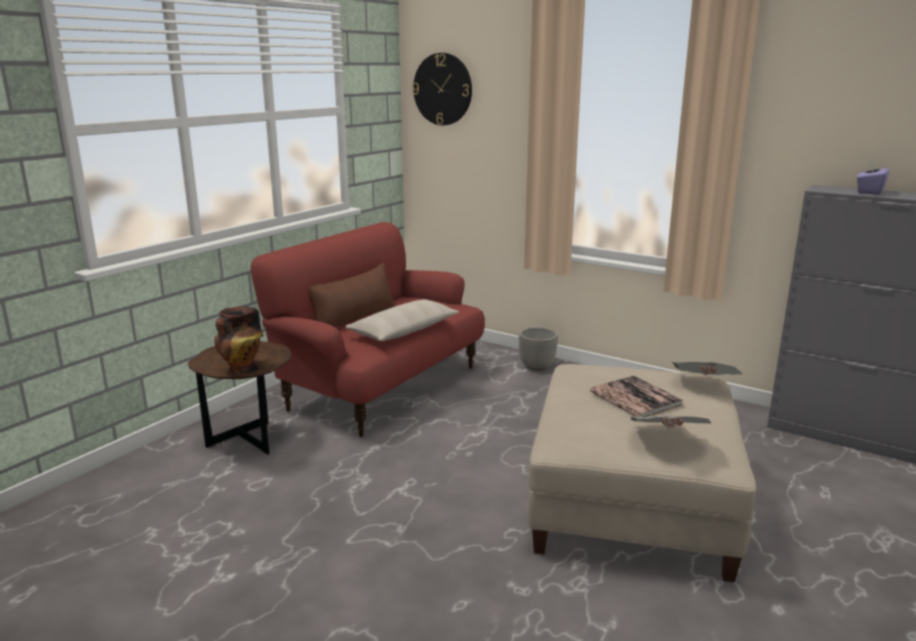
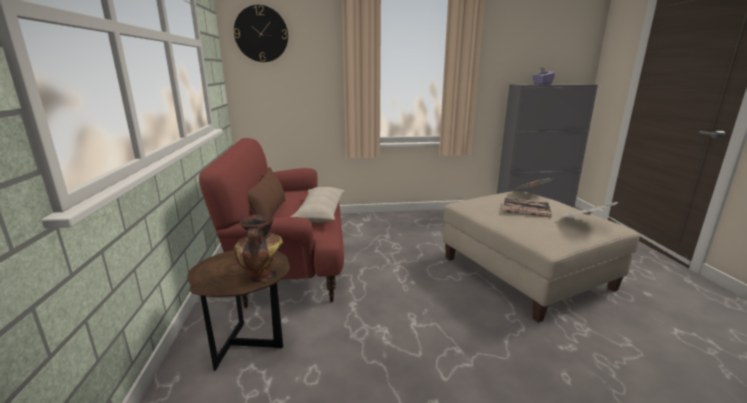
camera: 40 degrees left, 0 degrees up
(536, 367) = (364, 220): planter -> none

